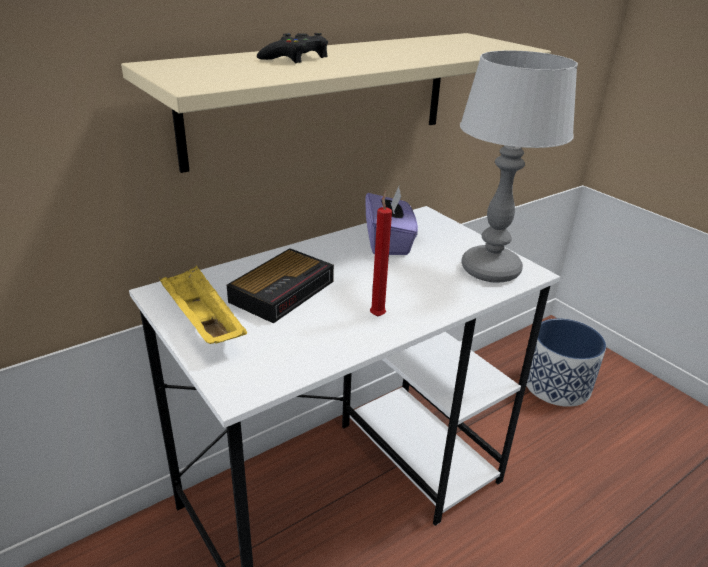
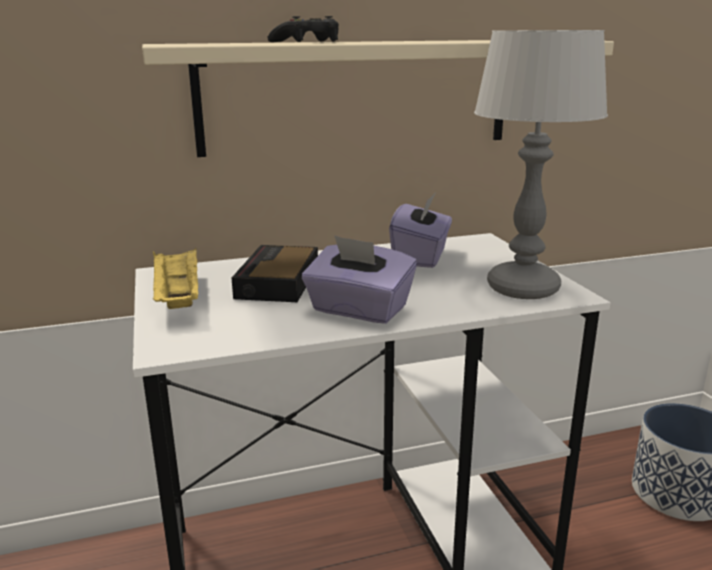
camera: 20 degrees right, 10 degrees down
(284, 290) = (277, 282): alarm clock -> alarm clock turned 135 degrees clockwise
(377, 315) = (358, 310): red candle -> purple tissue box

